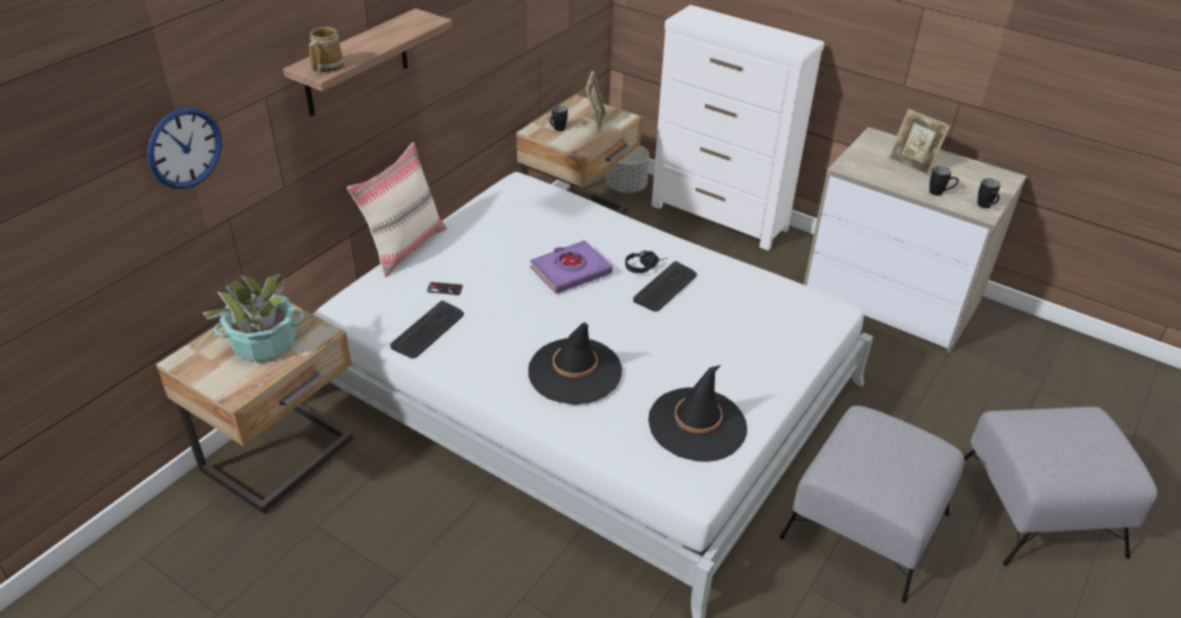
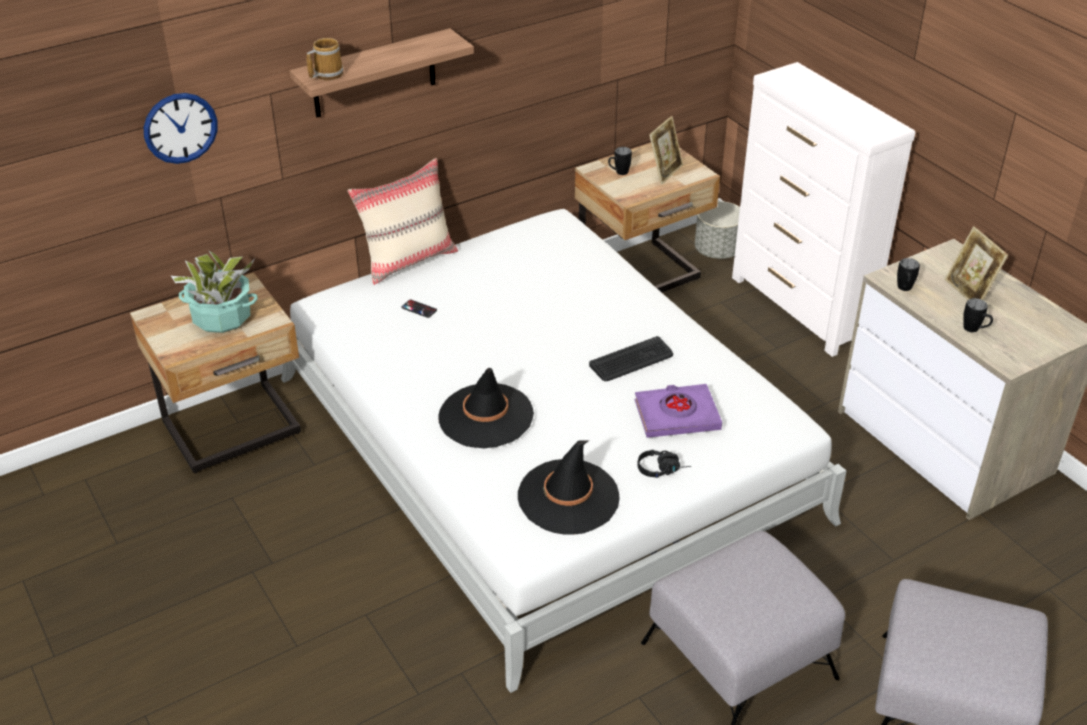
camera: 25 degrees right, 0 degrees up
(428, 330) = (380, 344): keyboard -> none
(570, 271) = (547, 321): purple book -> purple book (677, 416)
(645, 266) = (626, 334): black headphones -> black headphones (663, 469)
(986, 207) = (1018, 358): black mug -> black mug (904, 290)

